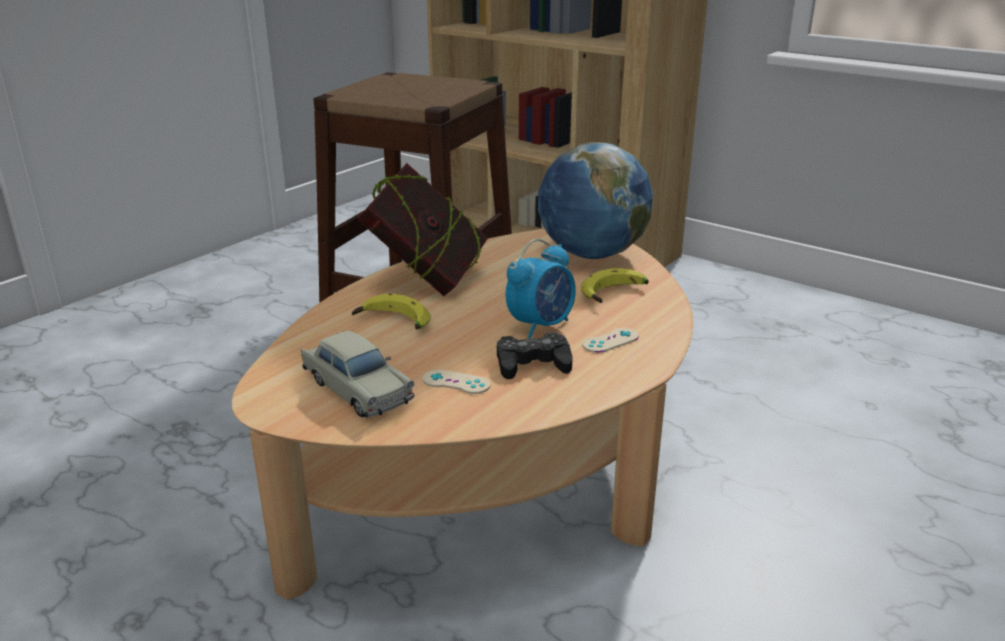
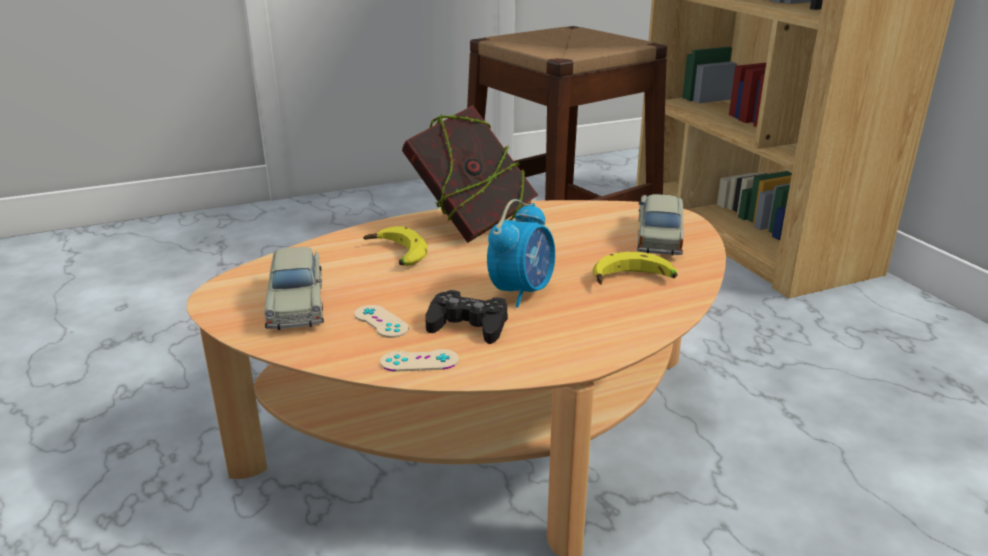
camera: 30 degrees right, 0 degrees up
(541, 325) = (522, 292): alarm clock -> alarm clock turned 45 degrees counterclockwise
(592, 255) = (659, 237): globe -> beige toy car
(610, 341) = (571, 325): beige game controller -> beige game controller (419, 361)

